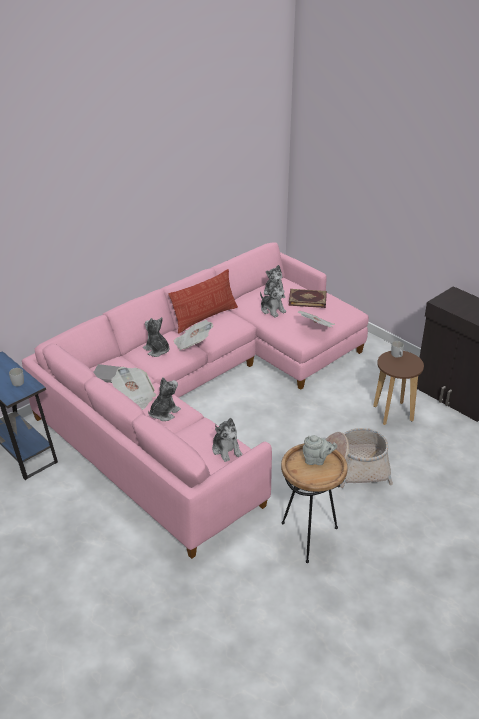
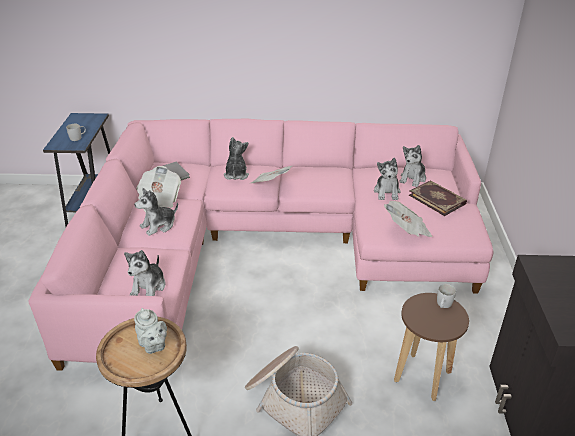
camera: 45 degrees right, 0 degrees up
(164, 413) = (158, 225): plush toy -> plush toy turned 150 degrees clockwise
(205, 317) = (318, 169): pillow -> none

